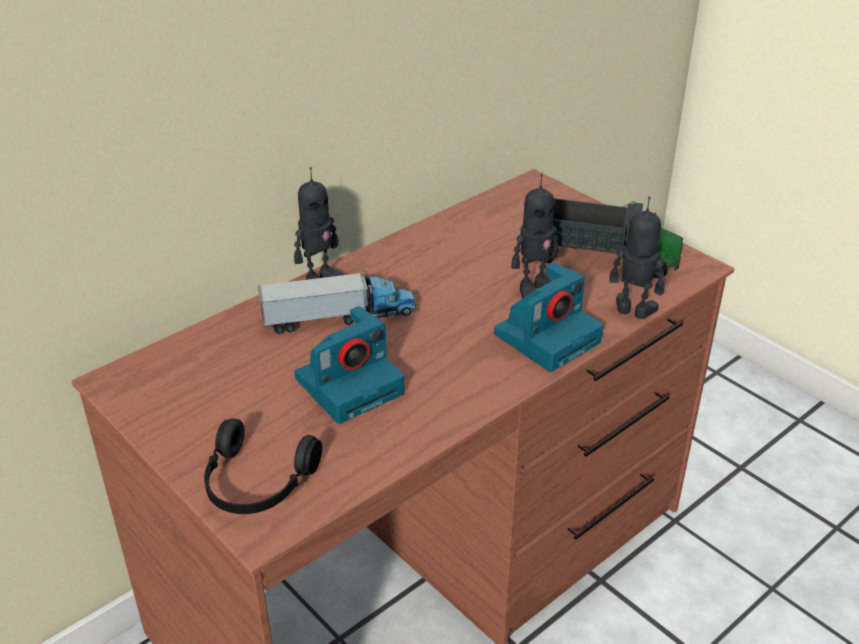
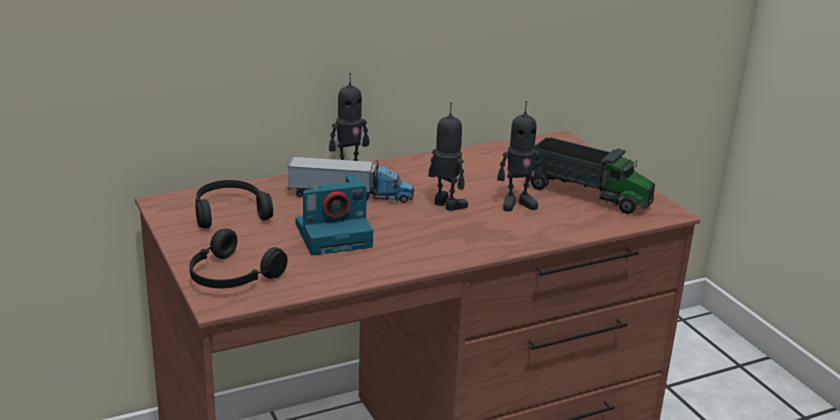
camera: 15 degrees right, 10 degrees down
(205, 377) = (229, 212): none -> black headphones
(548, 336) = (509, 234): camera -> none
(632, 311) = (591, 231): toy robot -> toy robot (446, 205)

